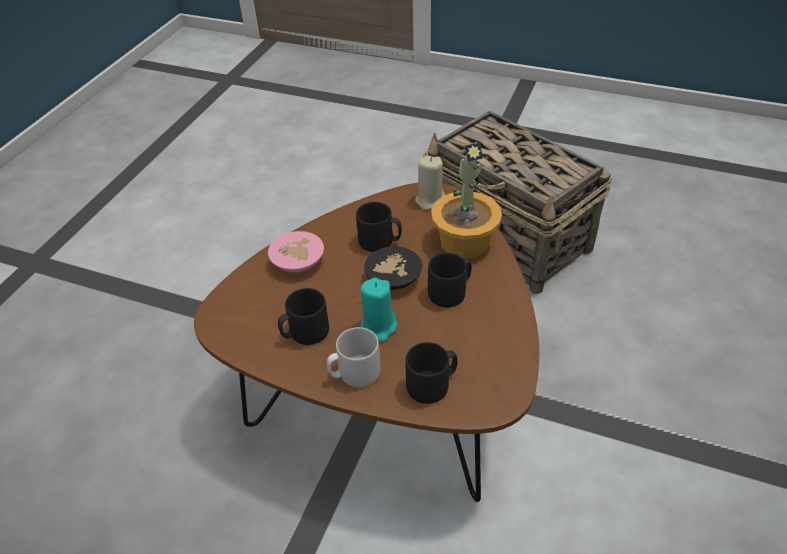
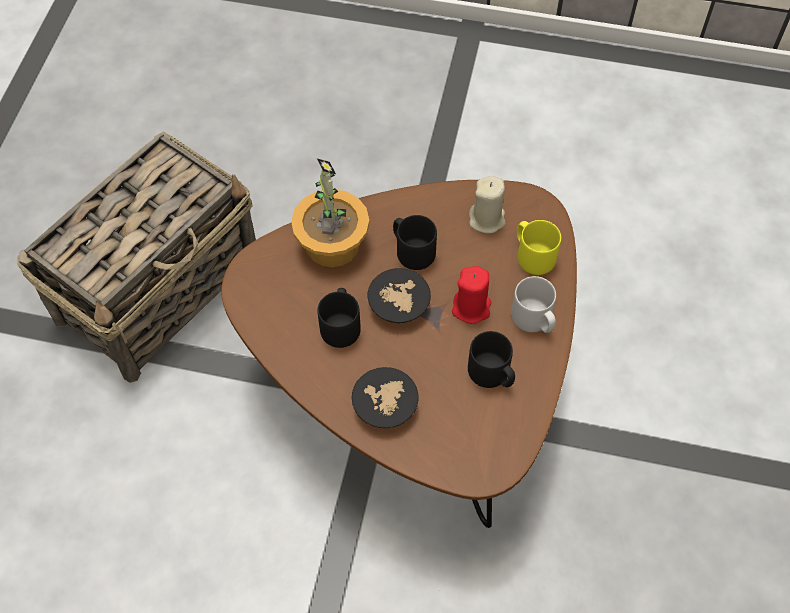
camera: 100 degrees left, 15 degrees up
(299, 263) = (387, 404): pink bowl -> black bowl
(379, 327) = (471, 308): turquoise candle -> red candle
(430, 201) = (261, 283): beige candle -> beige candle (487, 219)
(432, 385) = (533, 255): black mug -> yellow mug

